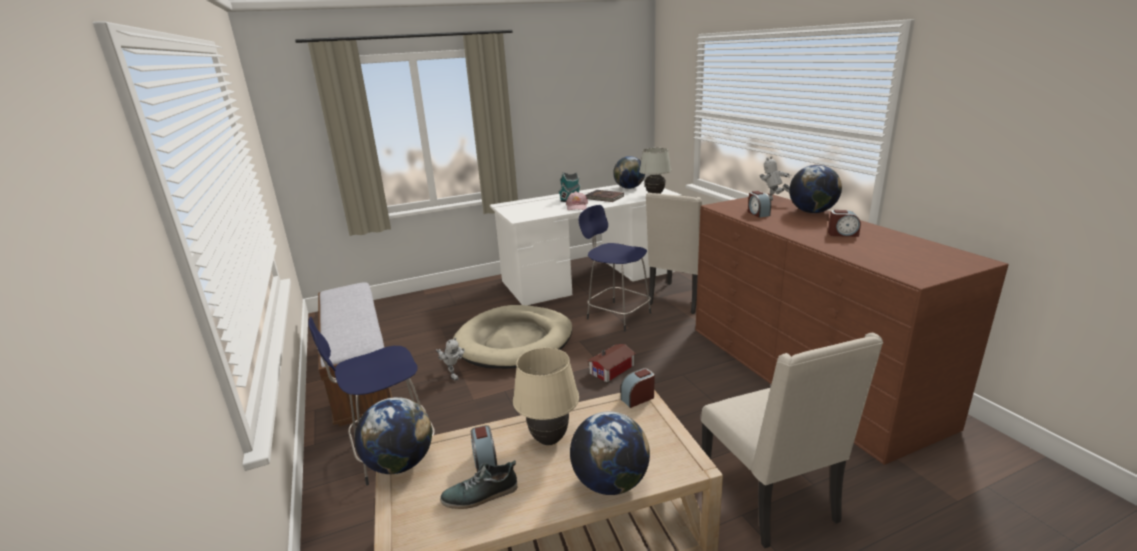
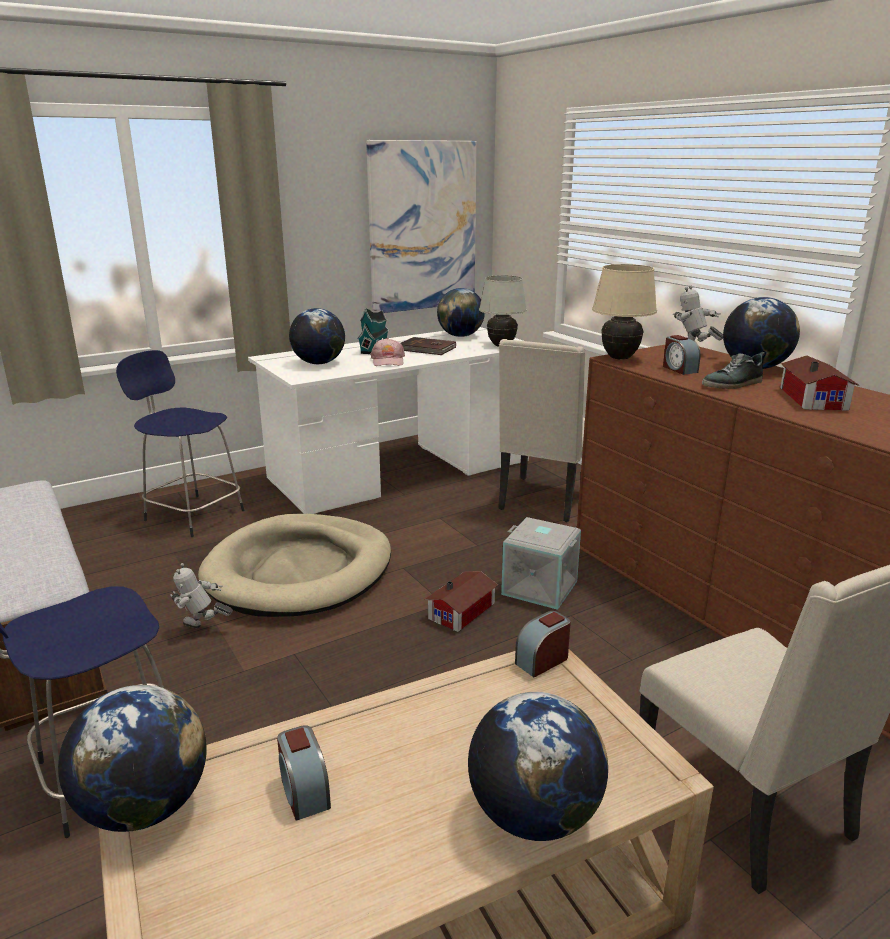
camera: 10 degrees left, 0 degrees up
(452, 374) = (203, 629): toy robot -> toy robot turned 150 degrees clockwise
(480, 495) = (306, 857): shoe -> shoe (733, 384)
(532, 208) = (318, 363): none -> globe
(549, 440) = (410, 743): beige table lamp -> beige table lamp (619, 358)
(605, 116) = (422, 227): none -> picture
(617, 315) = (454, 526): blue stool -> blue stool (192, 514)
(666, 356) = (540, 587): none -> grey storage box
(842, 234) = (814, 398): alarm clock -> toy house

